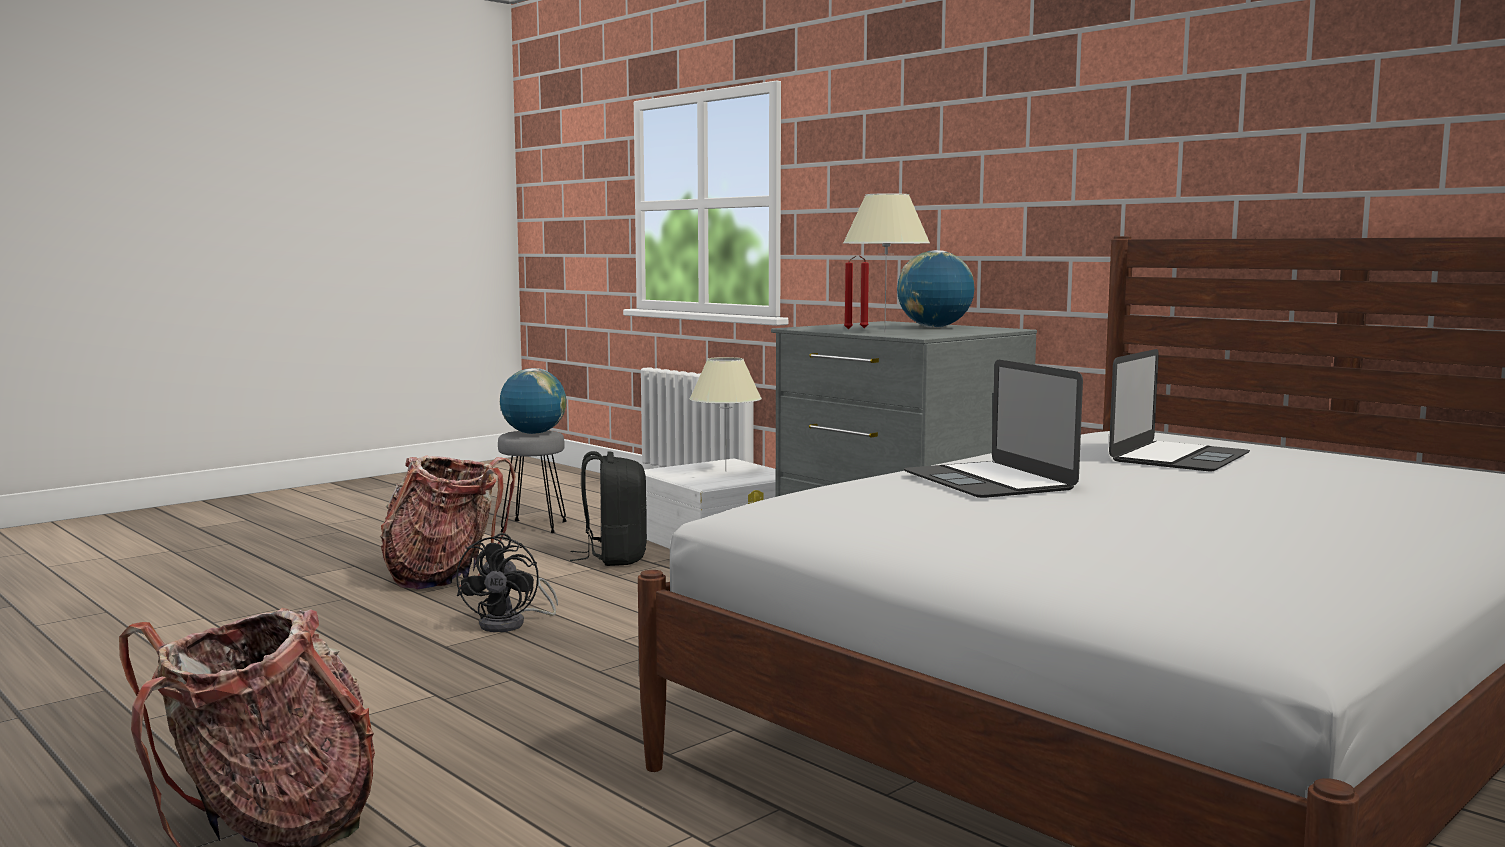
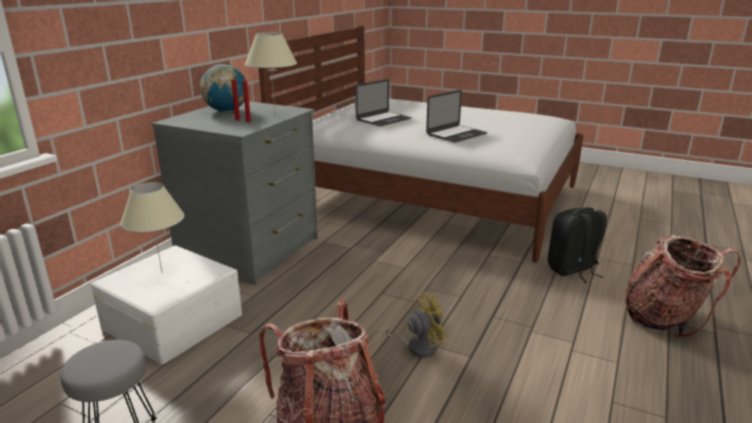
camera: 110 degrees left, 15 degrees up
(511, 624) = (416, 347): black fan -> yellow fan
(534, 433) = (110, 354): globe -> none
(614, 558) = (242, 354): black backpack -> black backpack (572, 270)
(1179, 457) = (383, 119): laptop -> laptop turned 120 degrees clockwise

